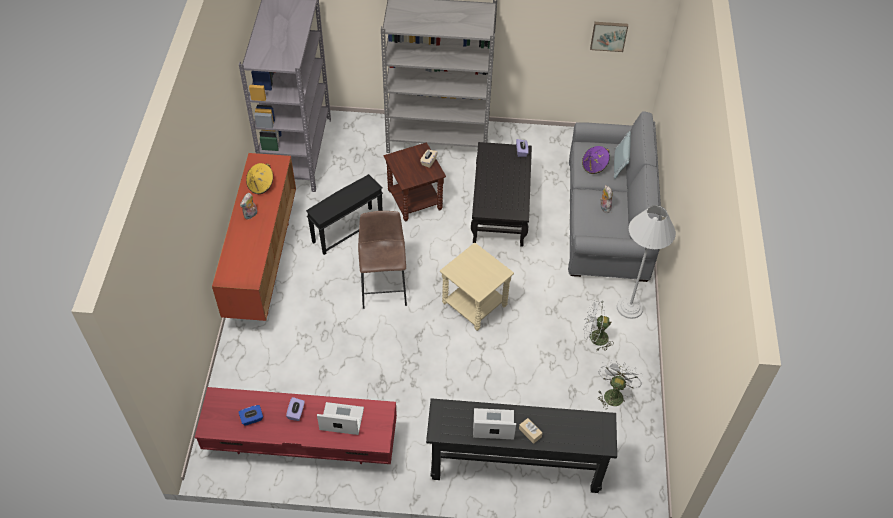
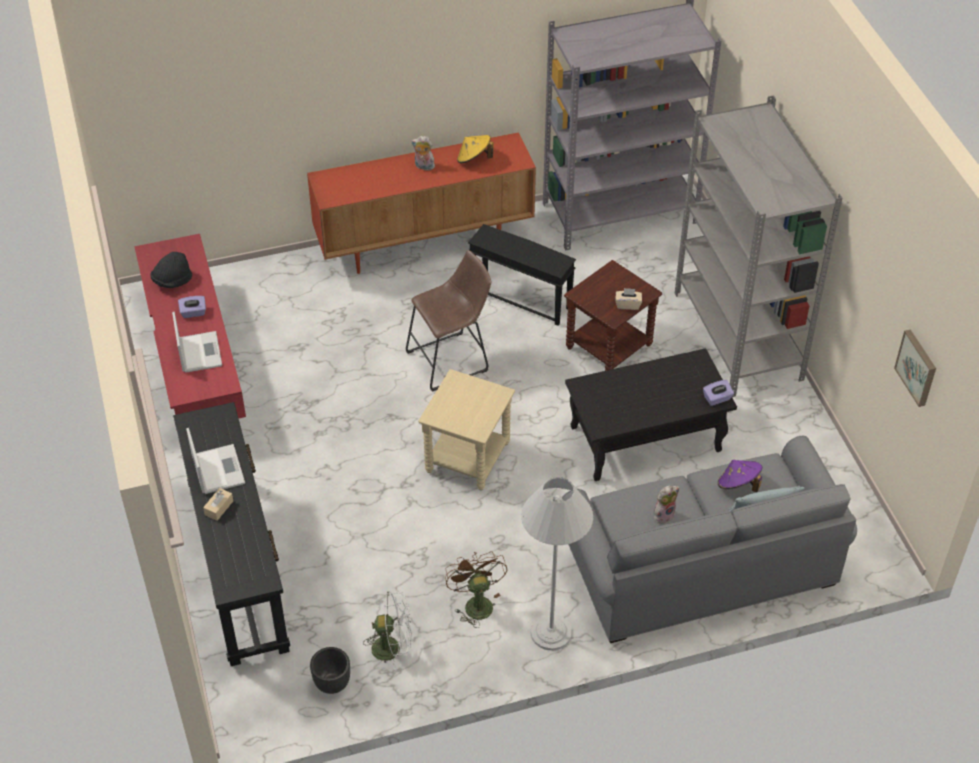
camera: 70 degrees right, 5 degrees down
(252, 419) = (172, 281): blue tissue box -> black hat
(594, 338) = (476, 603): white fan -> brown fan
(630, 435) = (333, 683): none -> black planter

